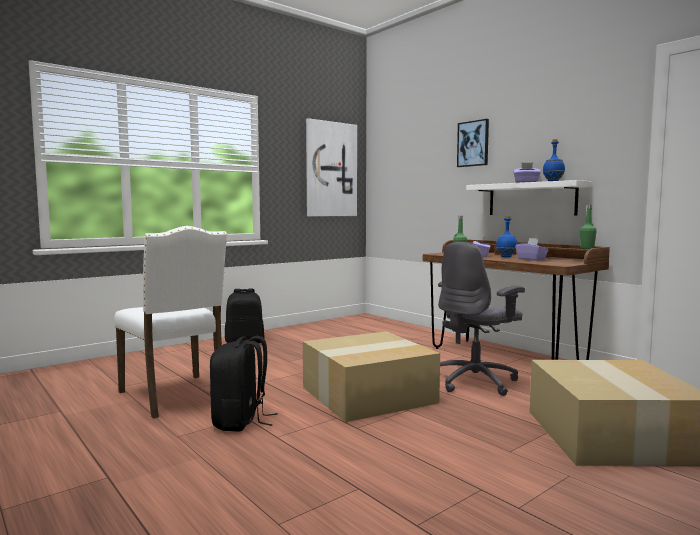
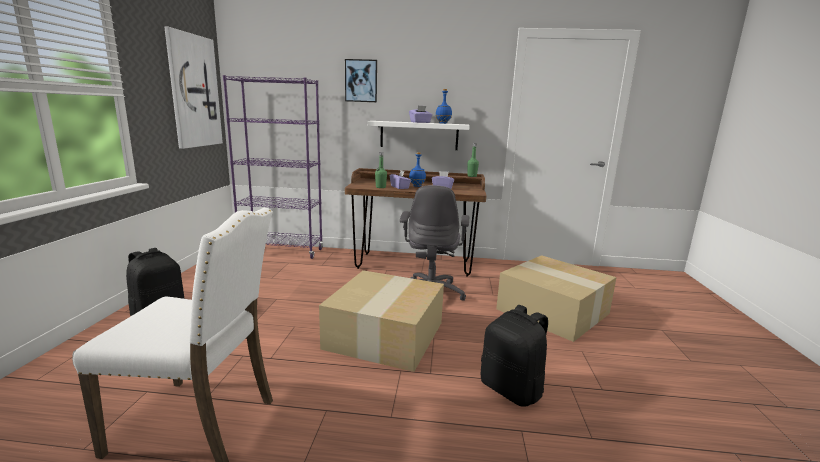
camera: 45 degrees left, 10 degrees up
(240, 421) = (331, 418): black backpack -> black backpack (512, 389)
(389, 325) = (281, 251): none -> purple bookcase

